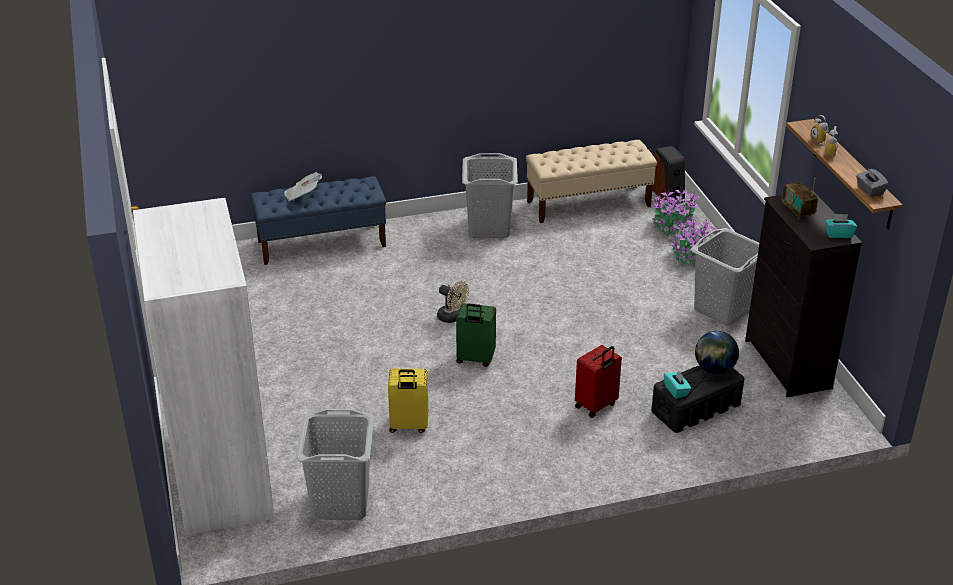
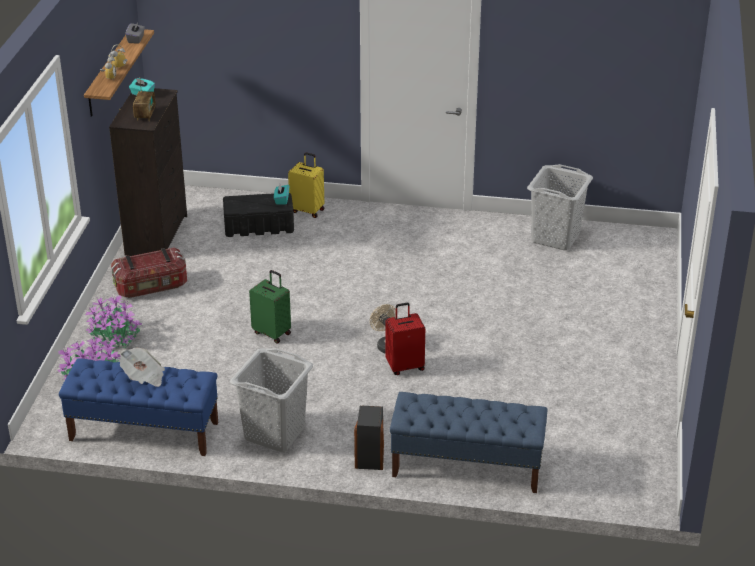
camera: 155 degrees left, 0 degrees up
(222, 474) = (636, 275): white wardrobe -> none
(303, 195) = (487, 414): newspaper -> newspaper (144, 377)
(408, 426) = (480, 270): yellow suitcase -> yellow suitcase (308, 210)
(475, 359) = (393, 304): green suitcase -> green suitcase (272, 333)
(589, 204) = (143, 431): beige bench -> blue bench
(596, 406) = (328, 246): red suitcase -> red suitcase (405, 366)
(668, 195) = (50, 417): speaker -> speaker (370, 455)
(714, 369) = (238, 205): globe -> none
(723, 310) = (151, 286): grey laundry basket -> storage box

